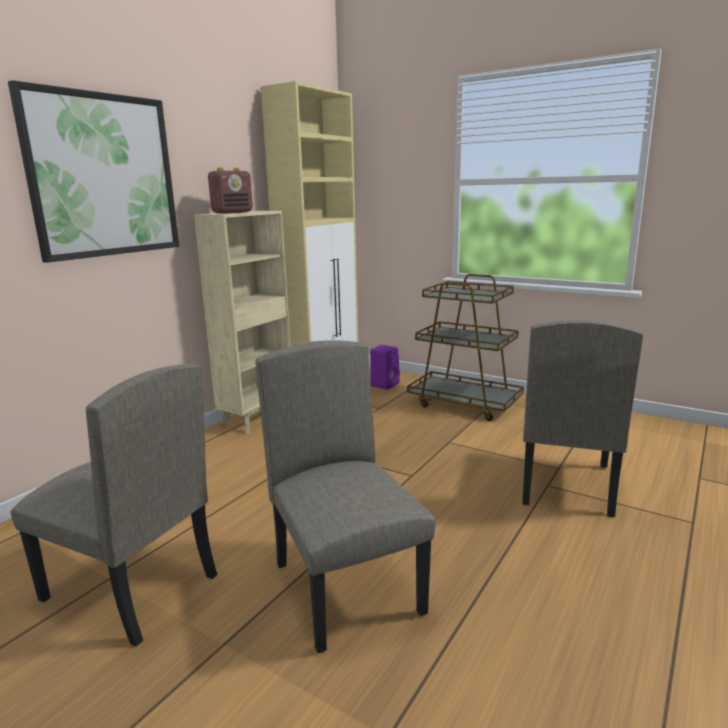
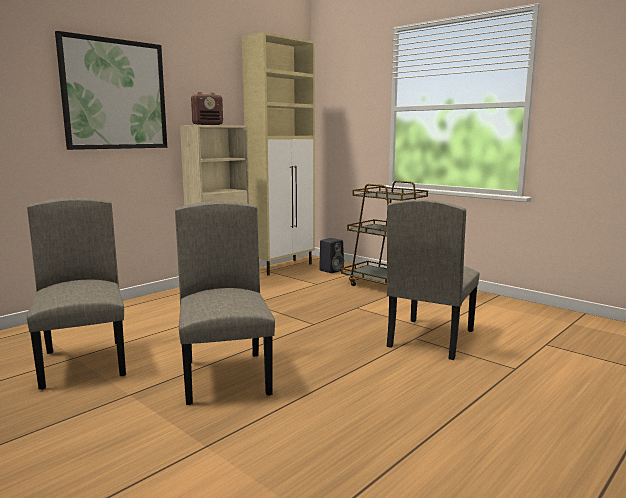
camera: 10 degrees right, 5 degrees down
(129, 588) = (85, 363): beige chair -> beige chair turned 150 degrees counterclockwise
(385, 384) = (331, 270): purple speaker -> black speaker

